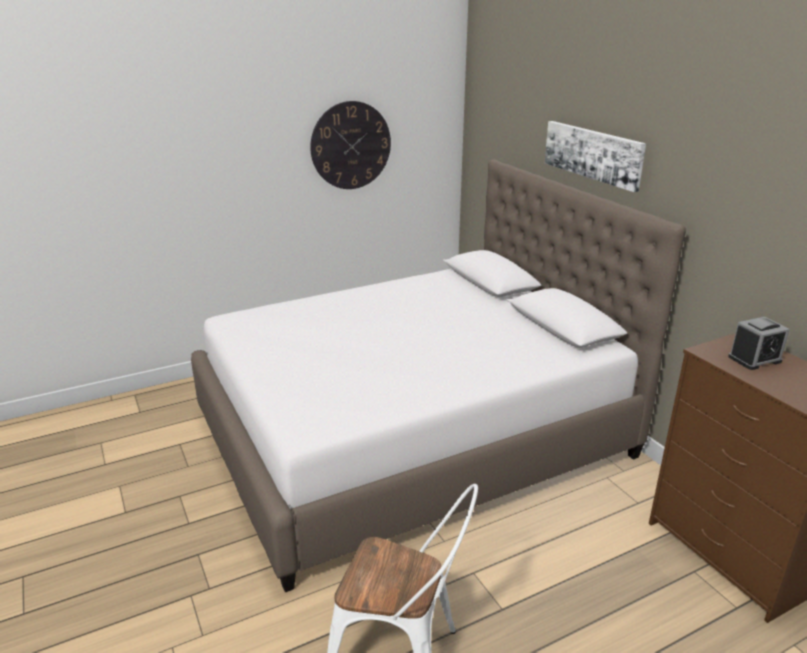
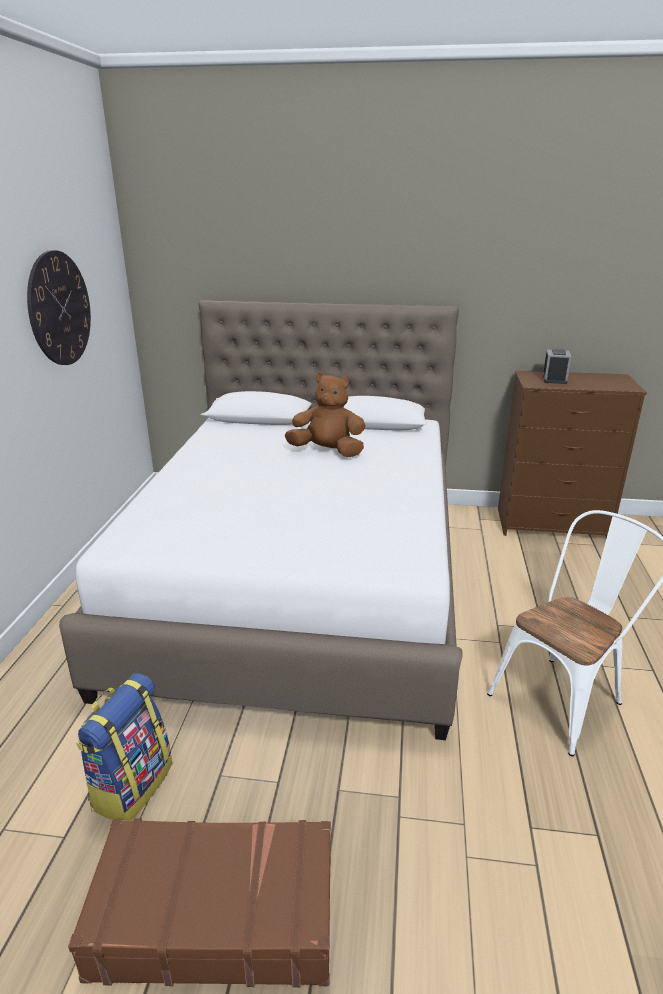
camera: 55 degrees left, 0 degrees up
(78, 544) = (215, 913): none -> brown suitcase
(152, 466) = (132, 785): none -> backpack
(465, 329) = (327, 452): none -> brown plush toy
(593, 154) = (337, 269): picture -> none

